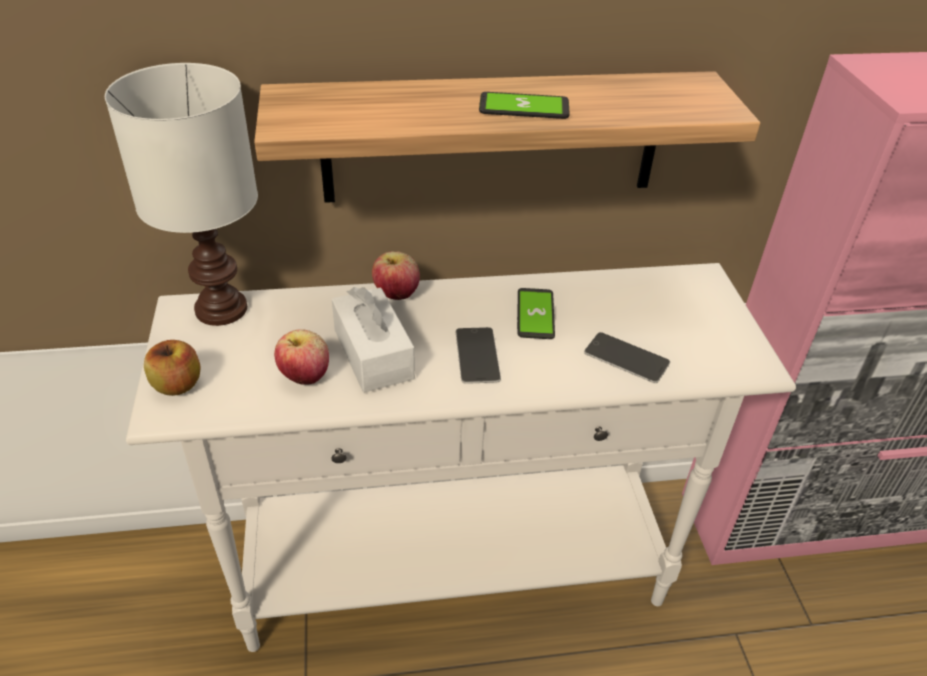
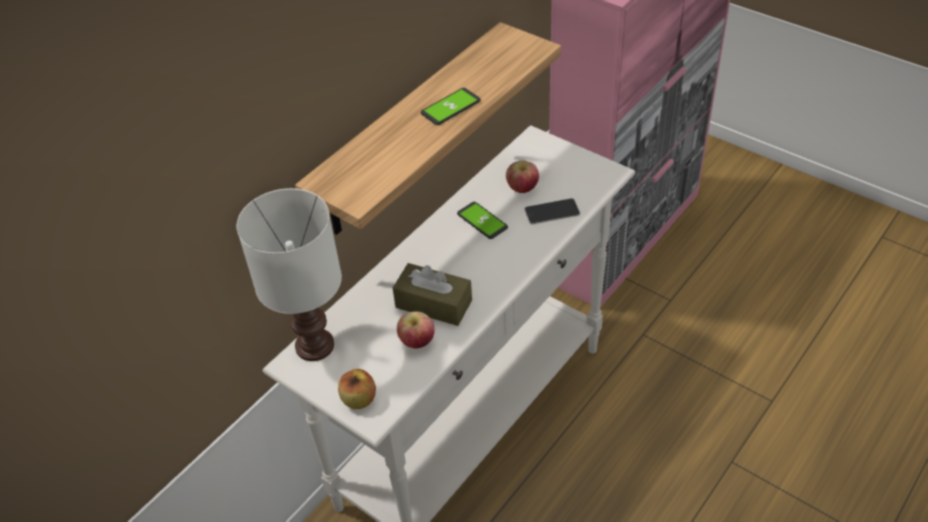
camera: 40 degrees left, 5 degrees up
(373, 354) = (433, 304): white tissue box -> brown tissue box
(396, 294) = (397, 263): apple -> apple (522, 188)
(477, 355) = (484, 264): phone -> none

